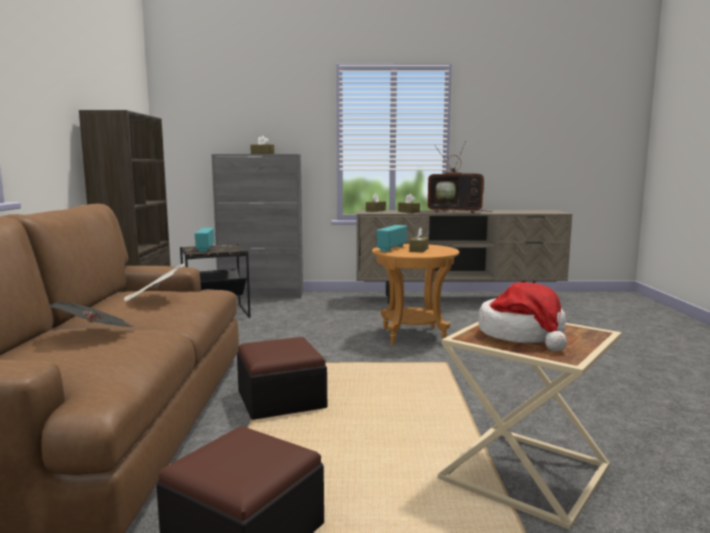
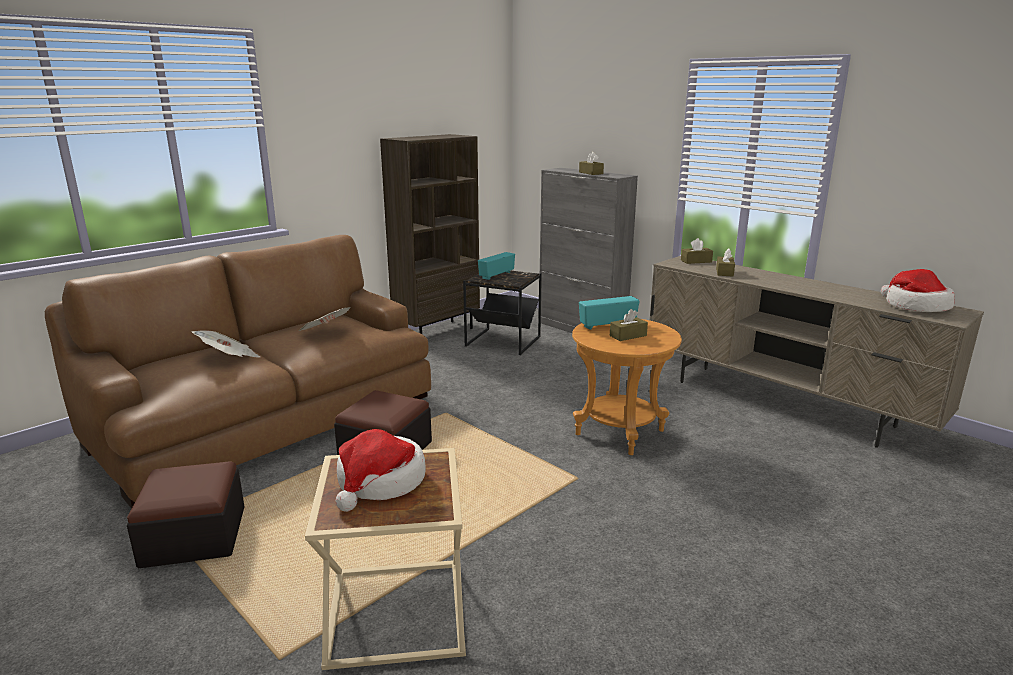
camera: 45 degrees right, 10 degrees up
(456, 211) = (791, 284): television -> none
(531, 211) = (915, 306): none -> hat

